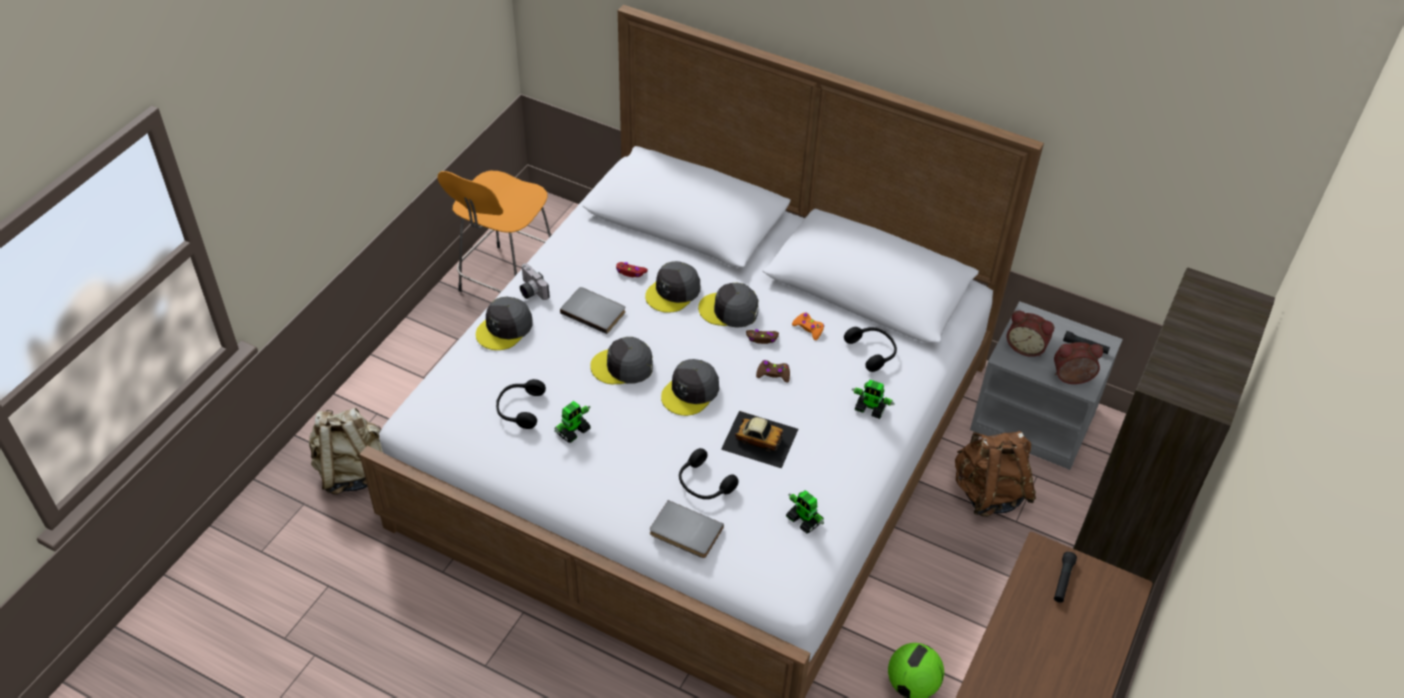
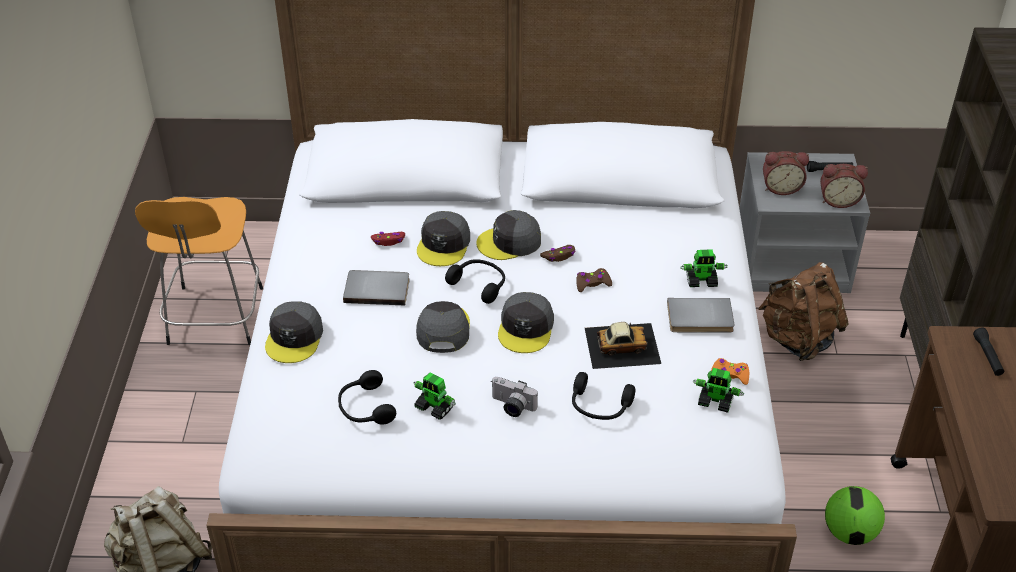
camera: 25 degrees left, 5 degrees down
(530, 291) = (297, 293): camera -> camera (511, 407)
(573, 430) = (435, 407): toy robot -> toy robot turned 105 degrees clockwise
(623, 366) = (442, 329): grey cap -> grey cap turned 120 degrees clockwise
(685, 532) = (613, 458): grey book -> grey book (700, 319)
(808, 328) = (595, 232): orange game controller -> orange game controller (729, 375)
(872, 351) = (667, 232): black headphones -> black headphones (479, 284)
(1072, 379) = (838, 200): alarm clock -> alarm clock turned 150 degrees counterclockwise

